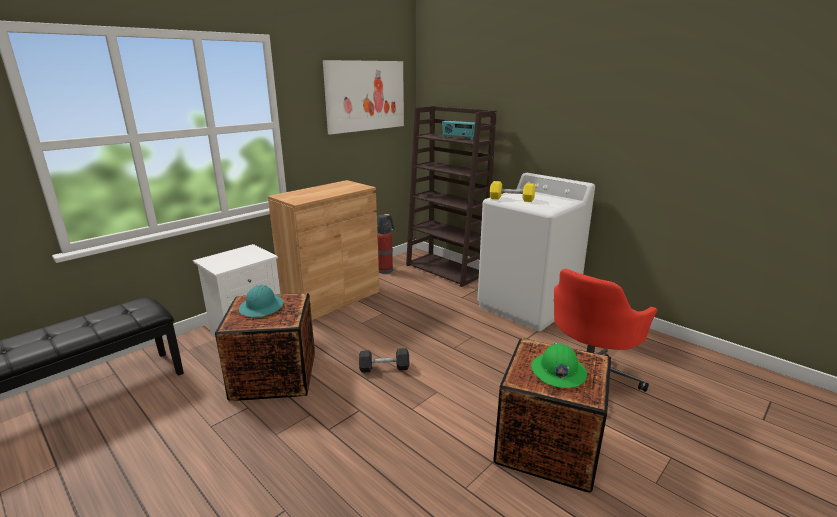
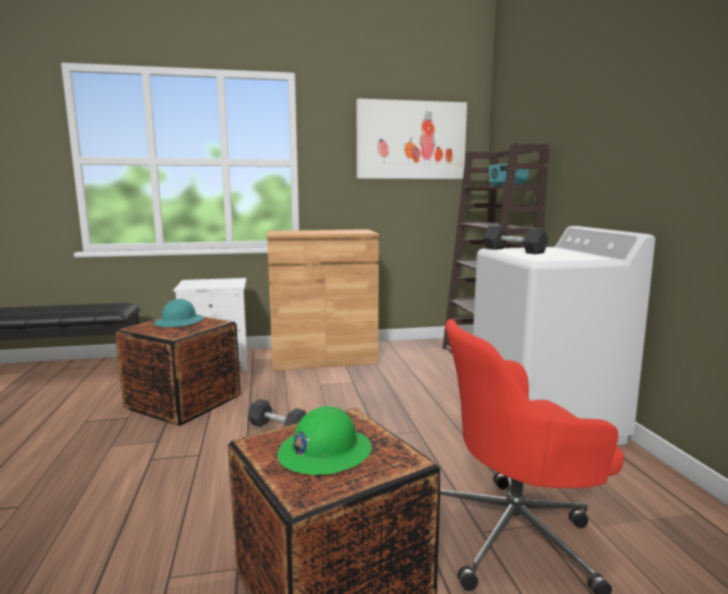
camera: 35 degrees right, 10 degrees down
(385, 270) = (413, 347): fire extinguisher -> none
(511, 199) = (514, 251): yellow dumbbell -> grey dumbbell

